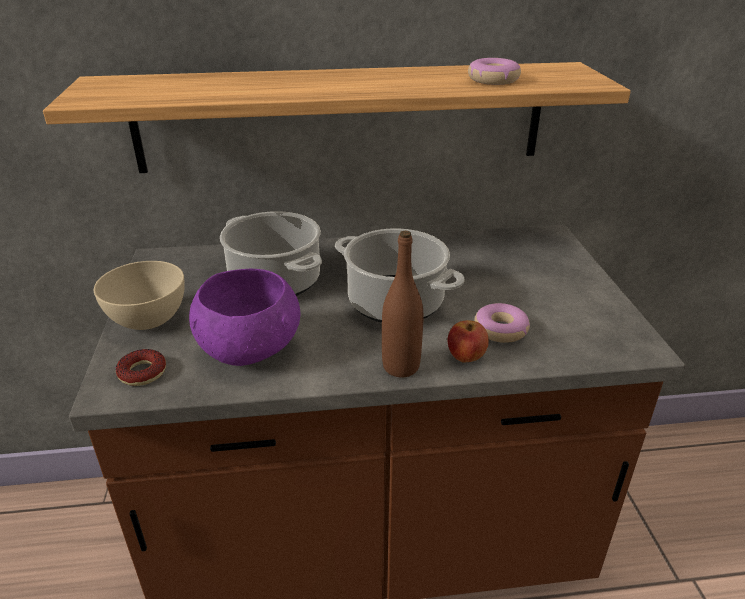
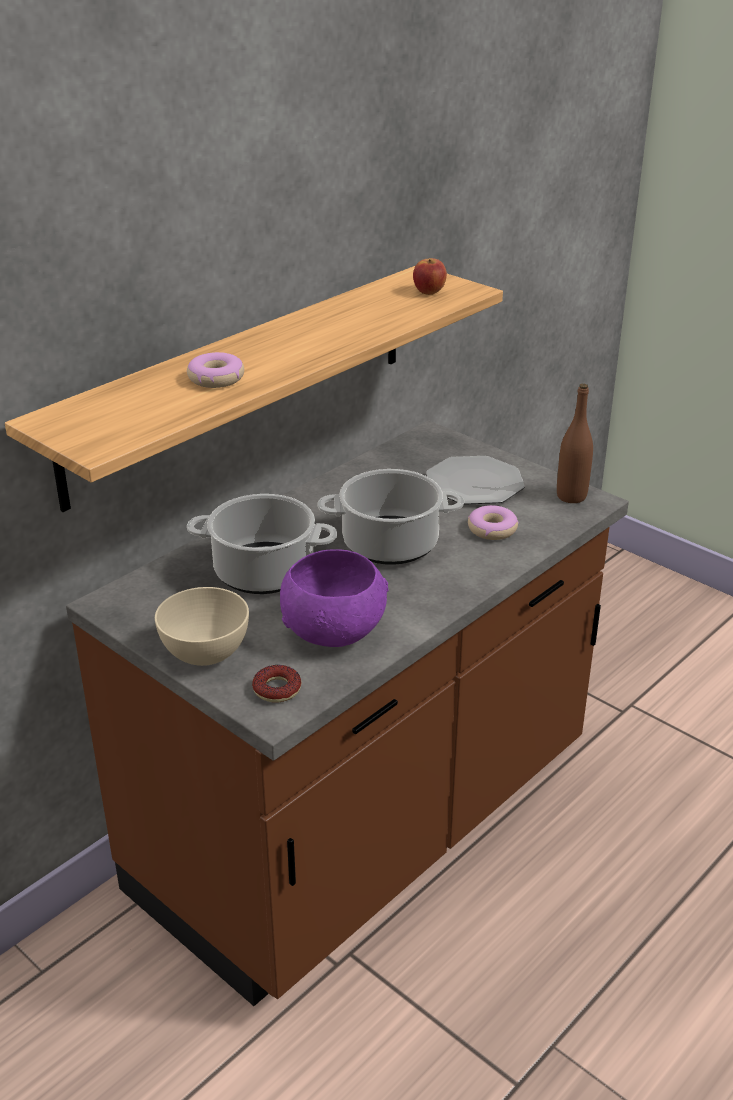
camera: 40 degrees left, 0 degrees up
(401, 367) = (461, 587): brown bottle -> brown bottle (571, 496)
(466, 357) = (495, 560): apple -> apple (429, 292)
(493, 80) = (393, 308): donut -> donut (216, 379)
(537, 285) = (474, 483): none -> plate

